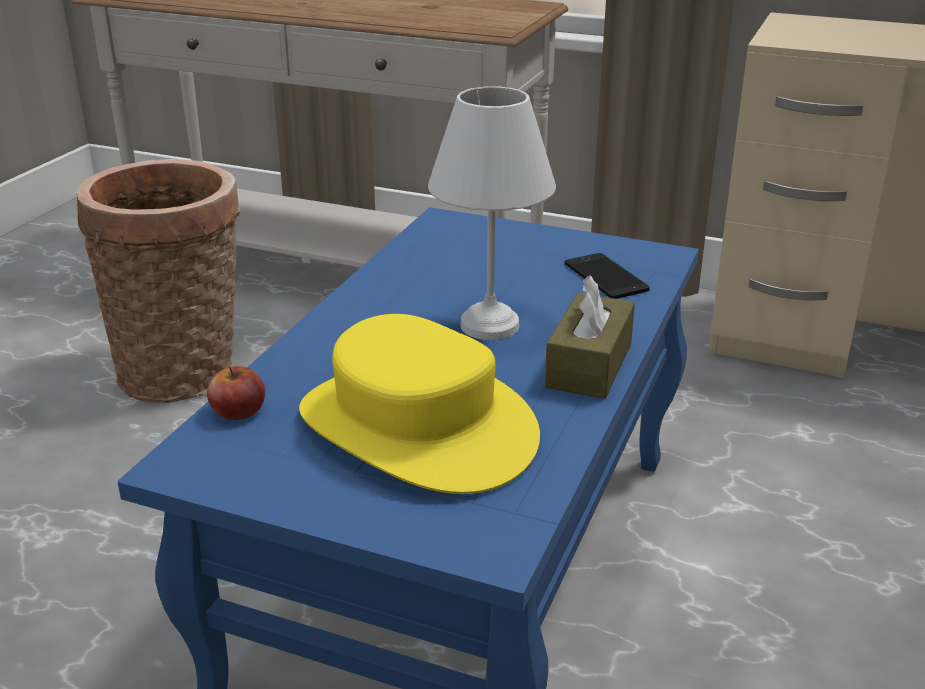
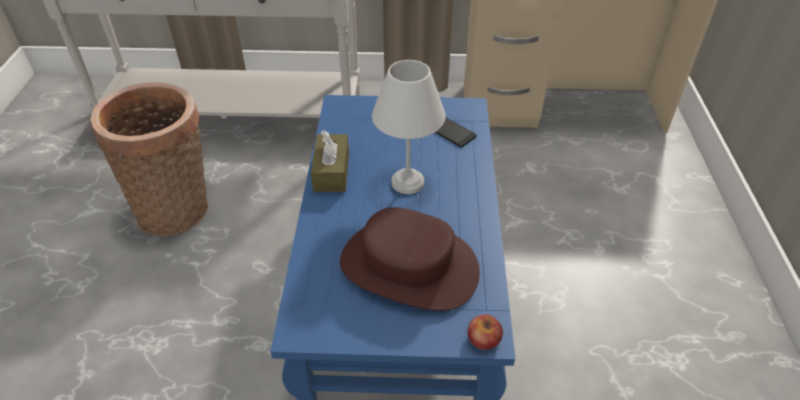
camera: 20 degrees left, 15 degrees up
(238, 410) = (307, 281): apple -> apple (483, 339)
(415, 427) = (408, 267): yellow hat -> brown hat
(589, 365) = (472, 199): brown tissue box -> brown tissue box (331, 172)

